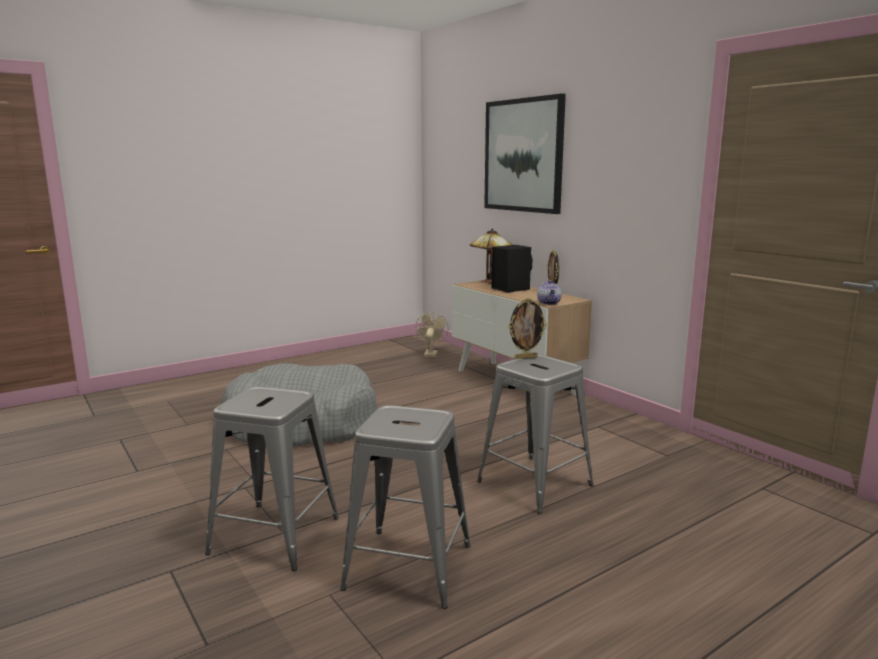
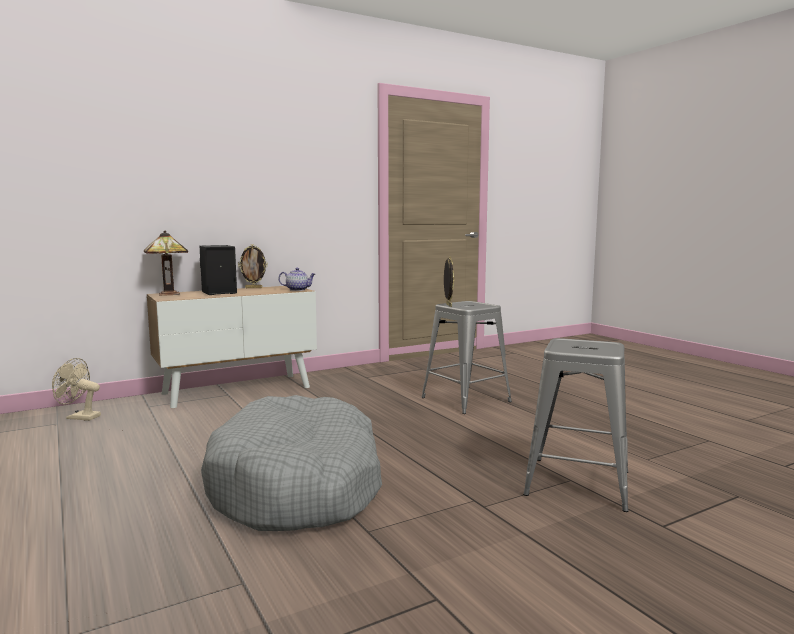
camera: 85 degrees left, 5 degrees down
(409, 566) = (597, 436): grey stool -> none
(523, 155) = (182, 148): picture -> none

